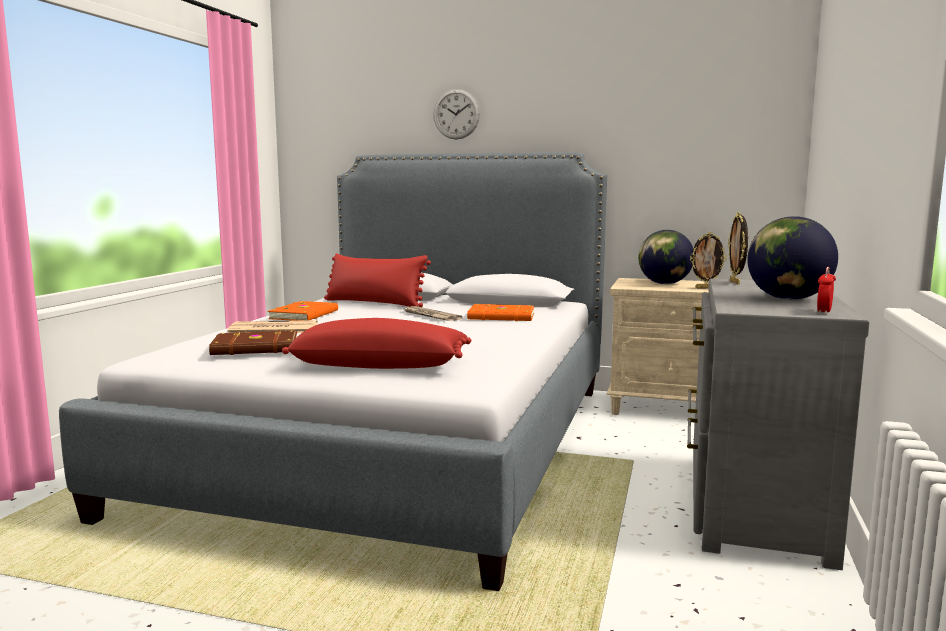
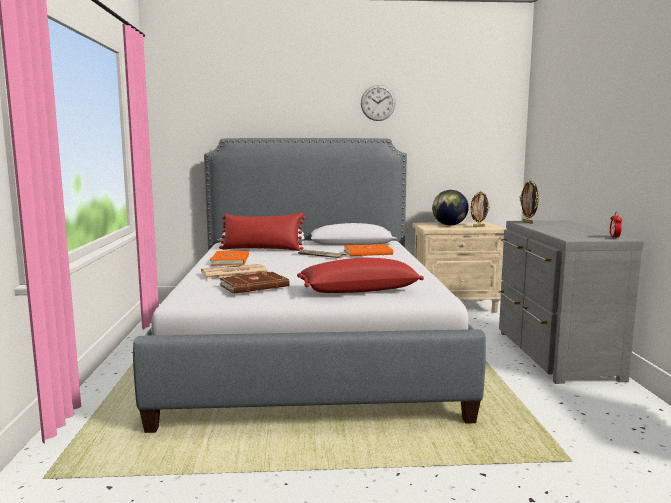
camera: 20 degrees left, 0 degrees up
(456, 114) = (296, 109): wall clock -> wall clock (378, 103)
(787, 299) = (579, 231): globe -> none

